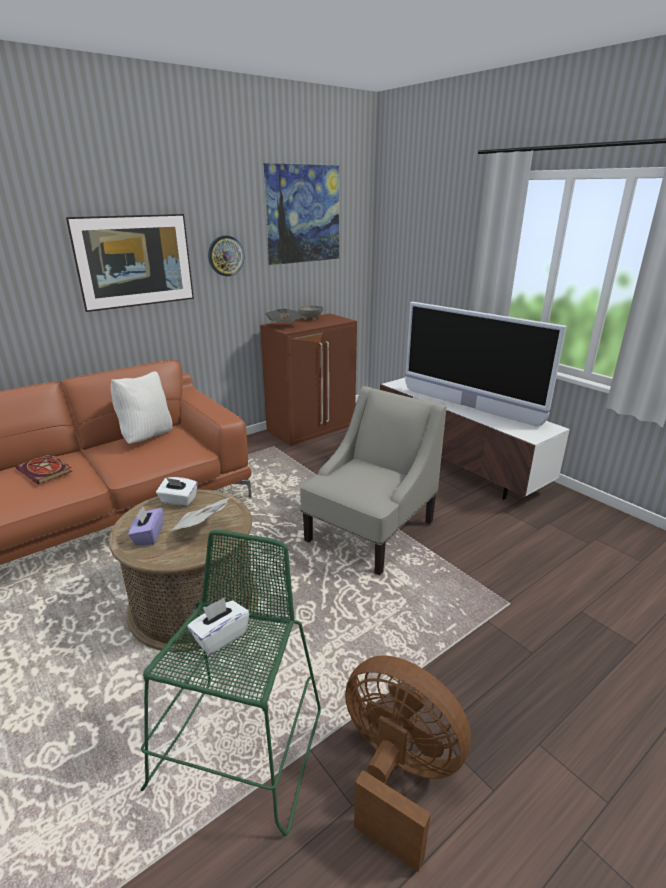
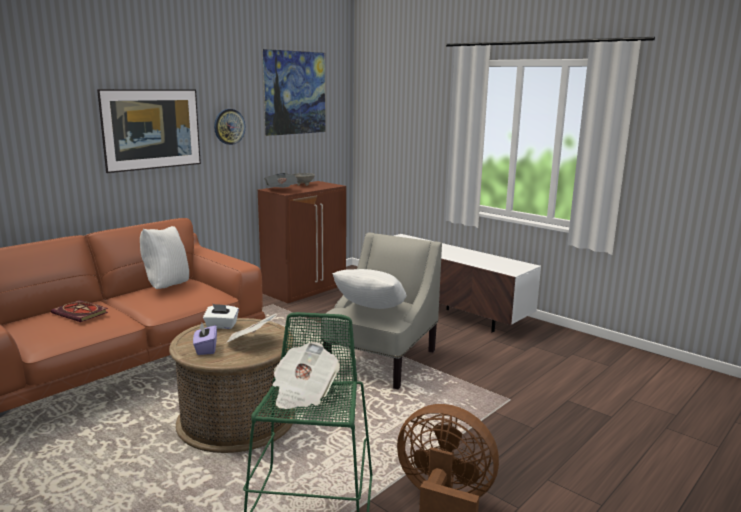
camera: 10 degrees left, 10 degrees down
(220, 636) = (303, 393): white tissue box -> newspaper
(354, 484) = (370, 310): none -> white pillow
(469, 407) = (454, 254): television -> none

